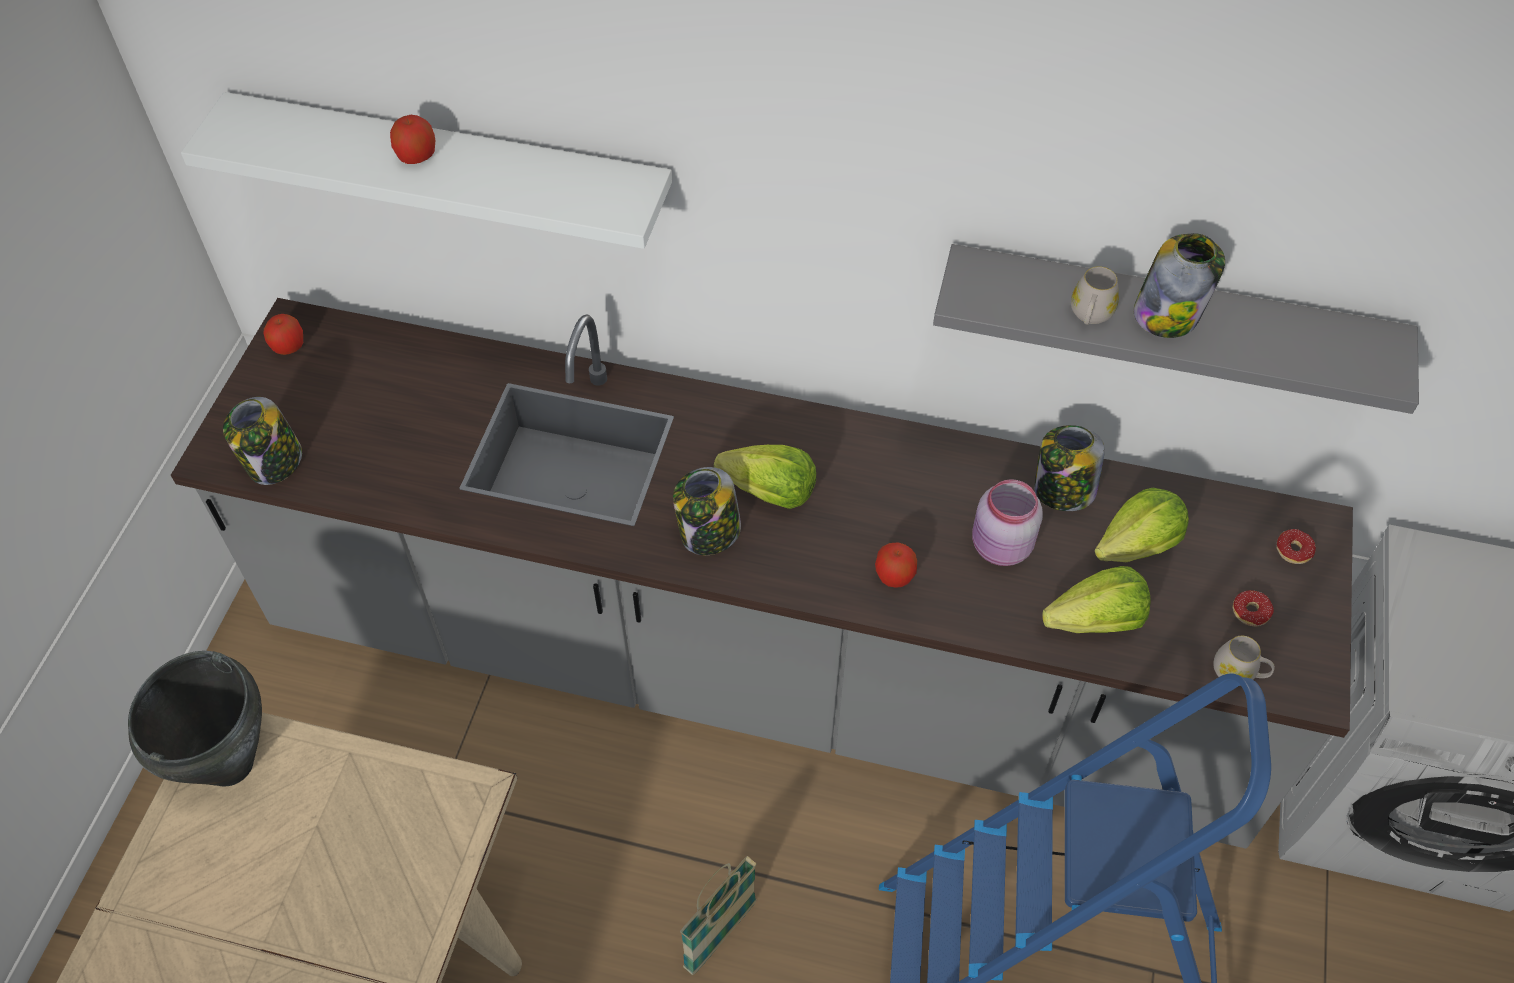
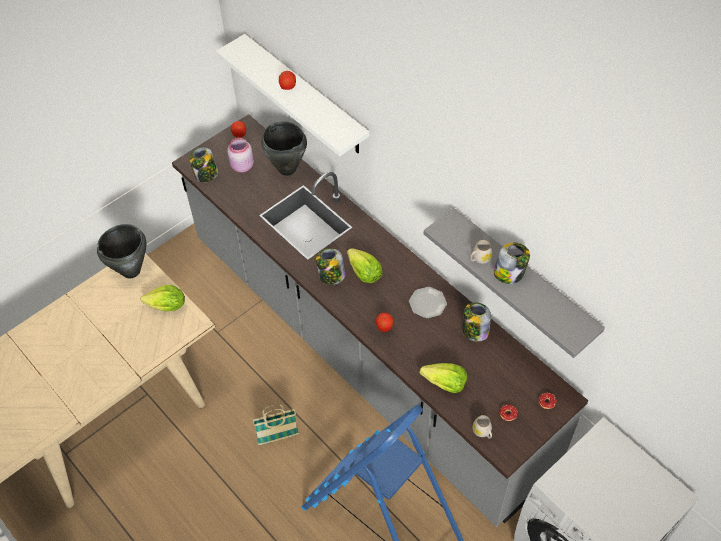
camera: 35 degrees right, 0 degrees up
(448, 368) = (287, 169): none -> black cooking pot
(936, 485) = (427, 303): none -> plate
(1000, 548) = (432, 338): pink jar -> pink jar (241, 166)
(1137, 546) = (486, 366): lettuce -> lettuce (167, 306)

